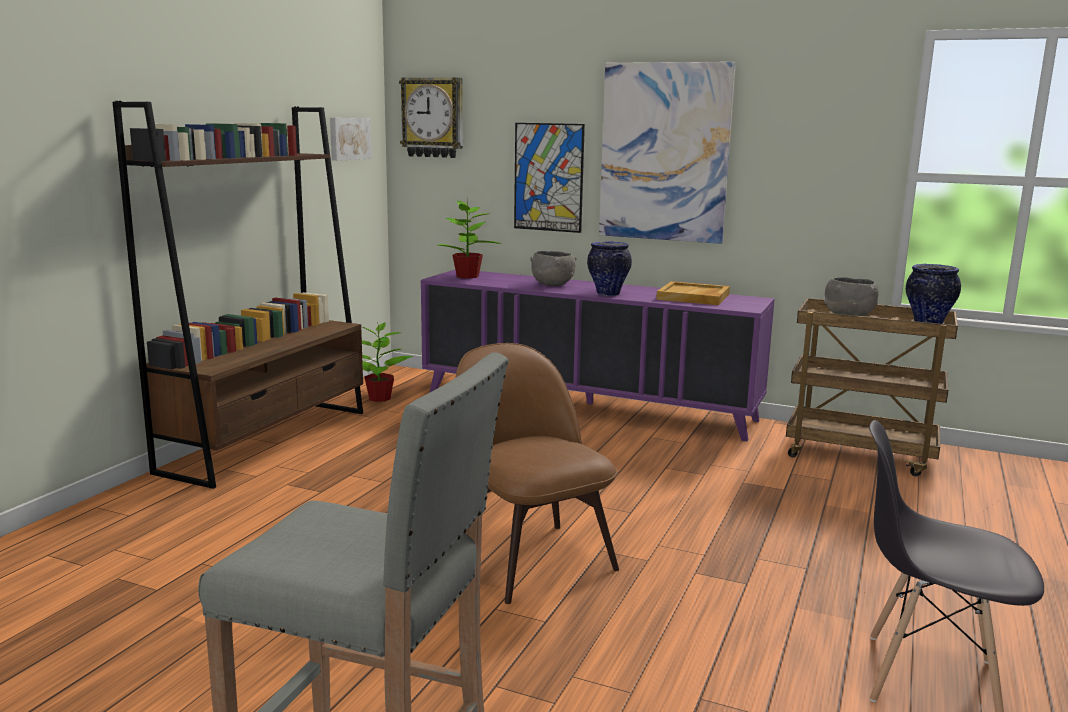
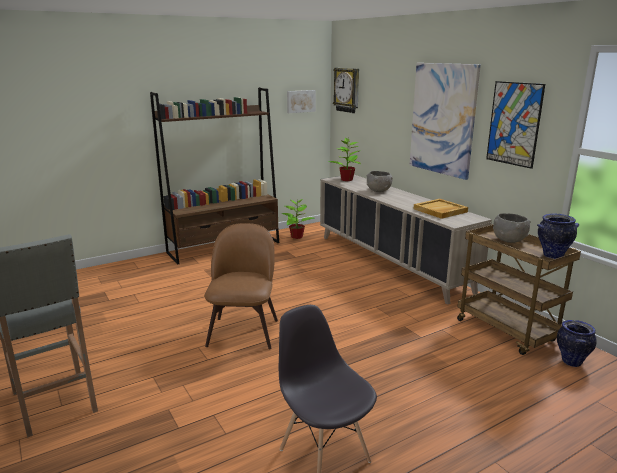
camera: 35 degrees right, 5 degrees up
(548, 177) = (391, 128): picture -> picture (514, 124)
(587, 405) = (390, 262): purple cabinet -> beige cabinet
(607, 294) = (394, 201): vase -> vase (571, 361)

